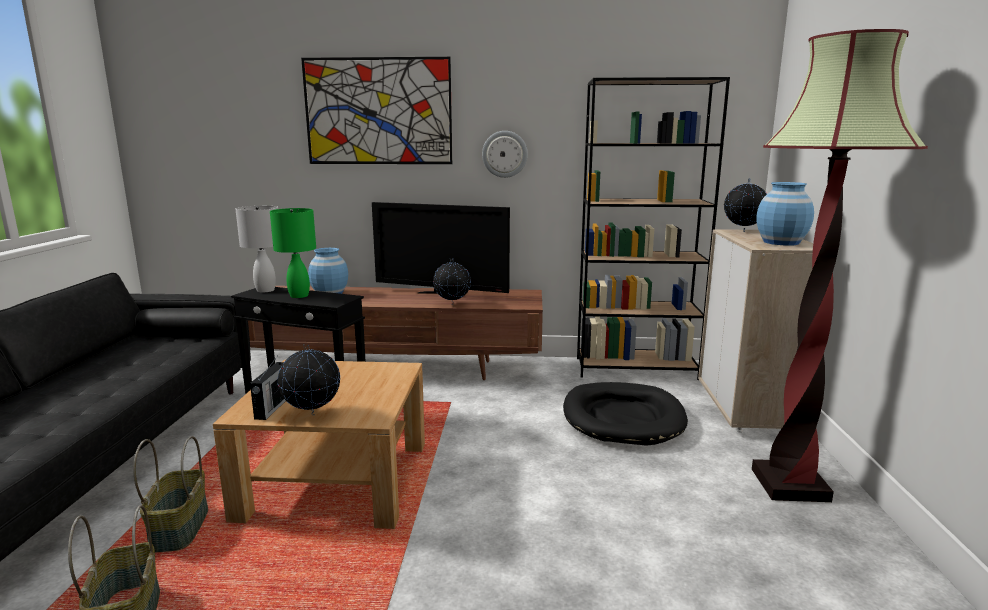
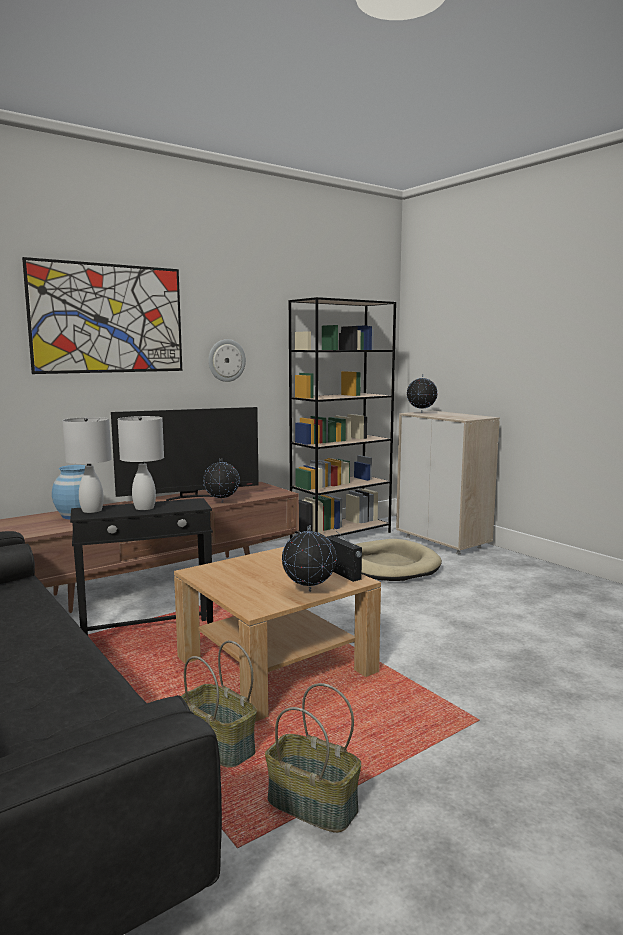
camera: 40 degrees left, 5 degrees down
(272, 407) = (266, 597): radio -> radio (343, 573)
(298, 295) = (143, 508): green table lamp -> white table lamp
(622, 418) = (387, 565): black dog bed -> beige dog bed
(781, 242) = (463, 416): blue vase -> none
(789, 485) = (523, 571): floor lamp -> none

